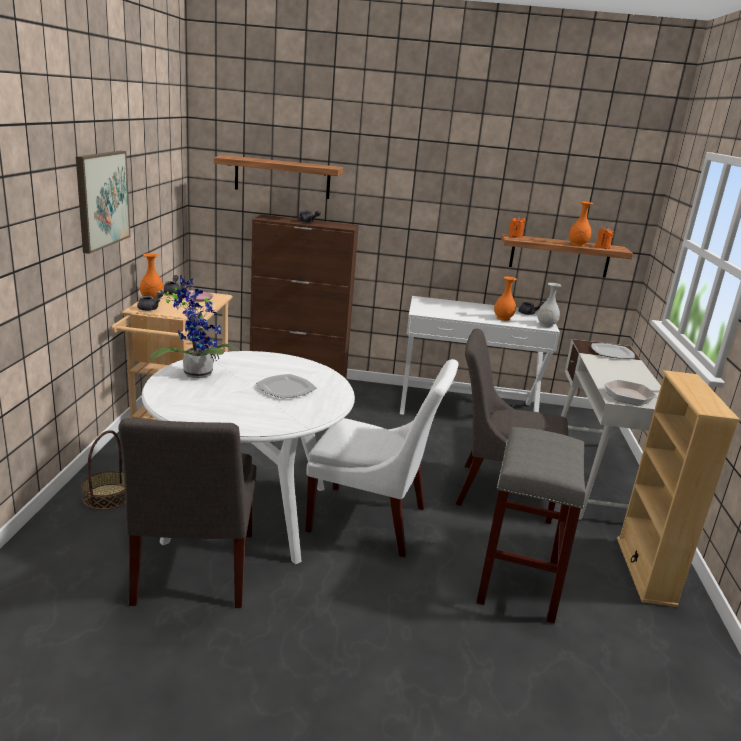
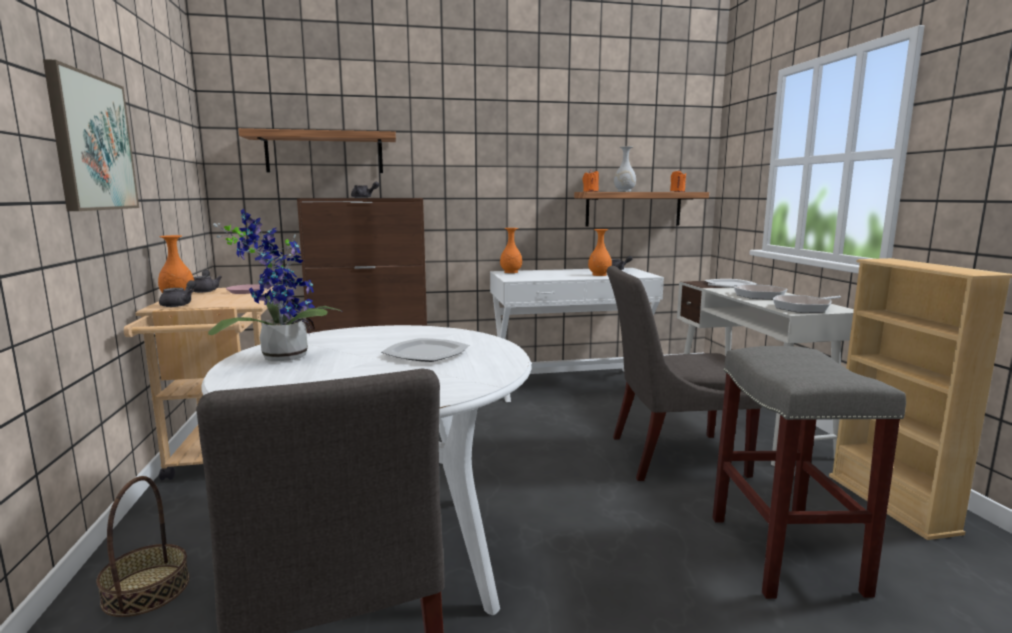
camera: 15 degrees left, 10 degrees down
(373, 521) = (558, 525): white chair -> none
(546, 325) = (645, 274): white vase -> white vase (624, 191)
(577, 245) = (654, 191): orange vase -> orange vase (510, 272)
(613, 372) = (755, 295): none -> frying pan

